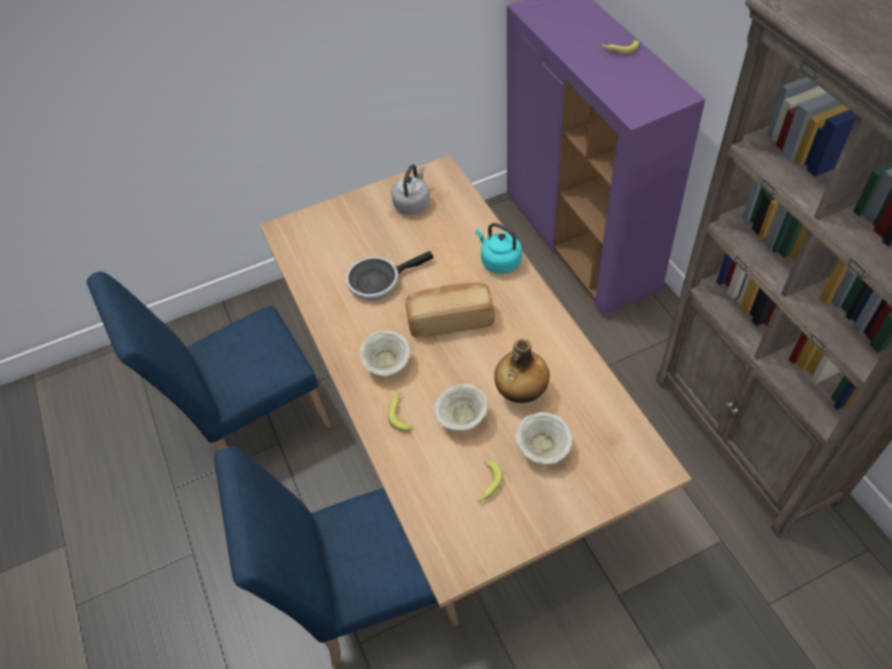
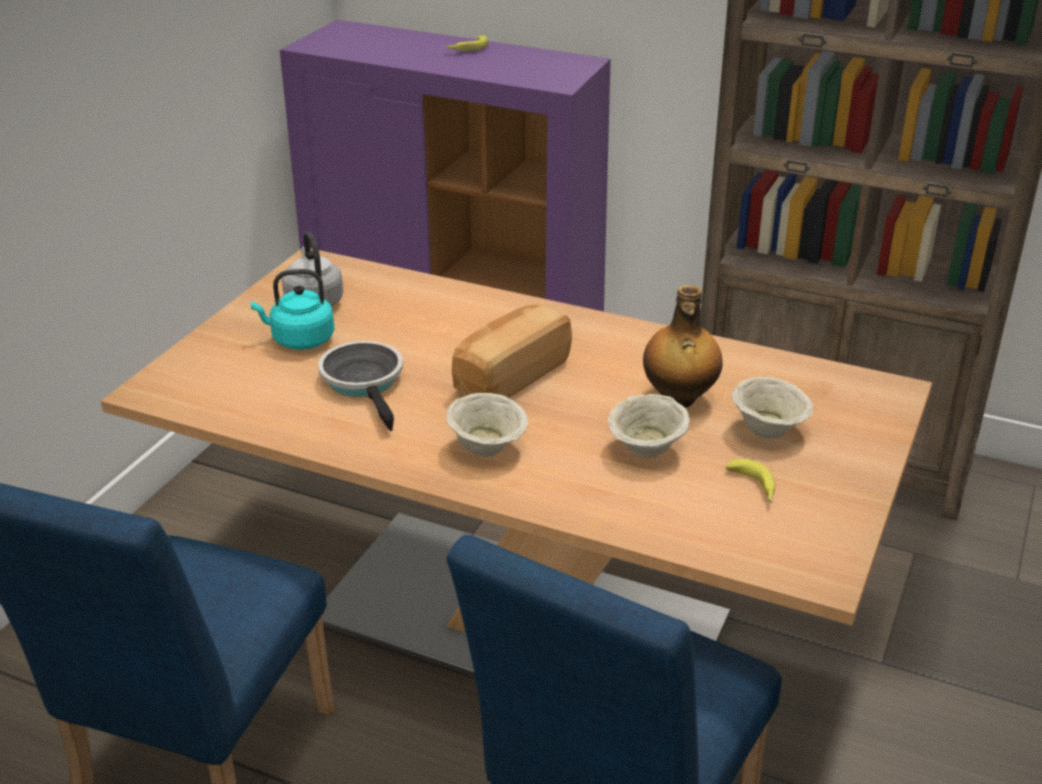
camera: 45 degrees left, 20 degrees down
(378, 281) = (365, 383): frying pan -> frying pan turned 135 degrees clockwise
(400, 413) = (566, 480): banana -> none
(499, 261) = (497, 308): turquoise kettle -> turquoise kettle (299, 340)

